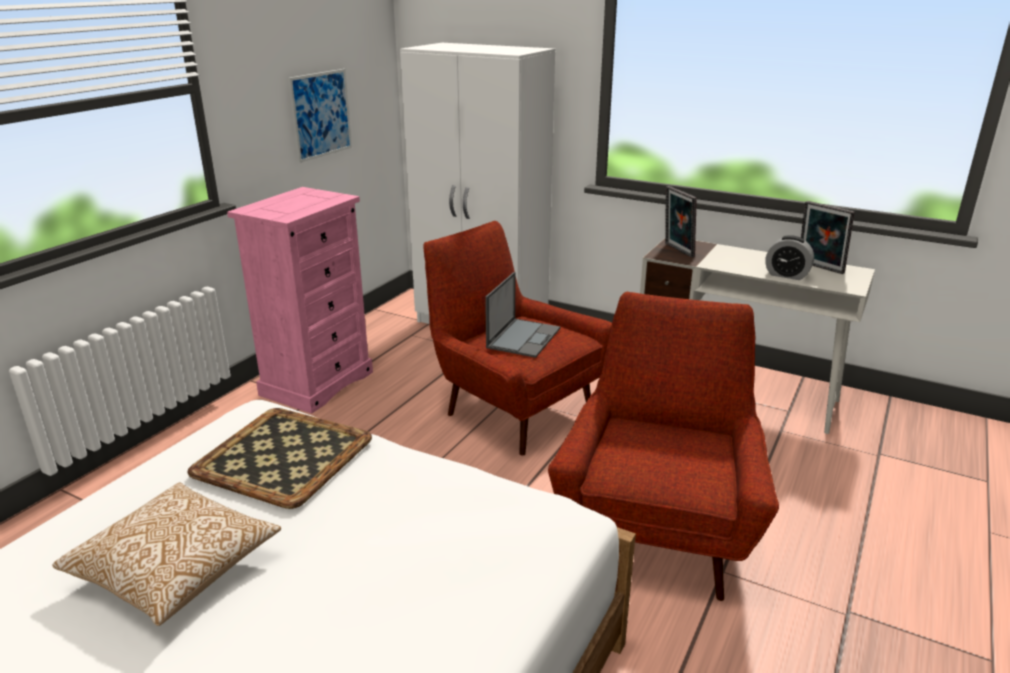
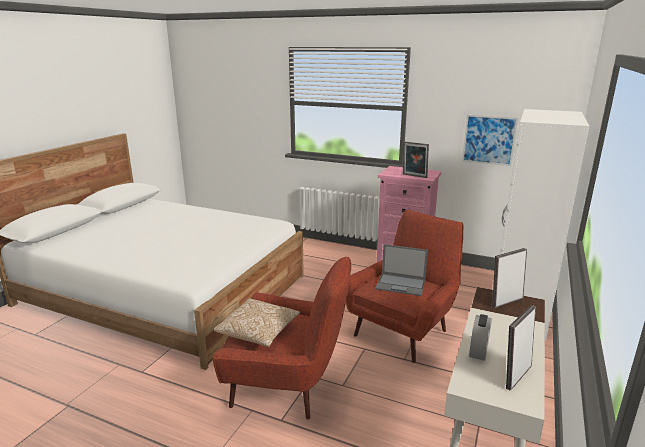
camera: 85 degrees right, 5 degrees down
(176, 570) = (186, 225): pillow -> pillow (258, 332)
(283, 455) = (243, 229): tray -> none
(321, 203) = (414, 176): none -> picture frame

